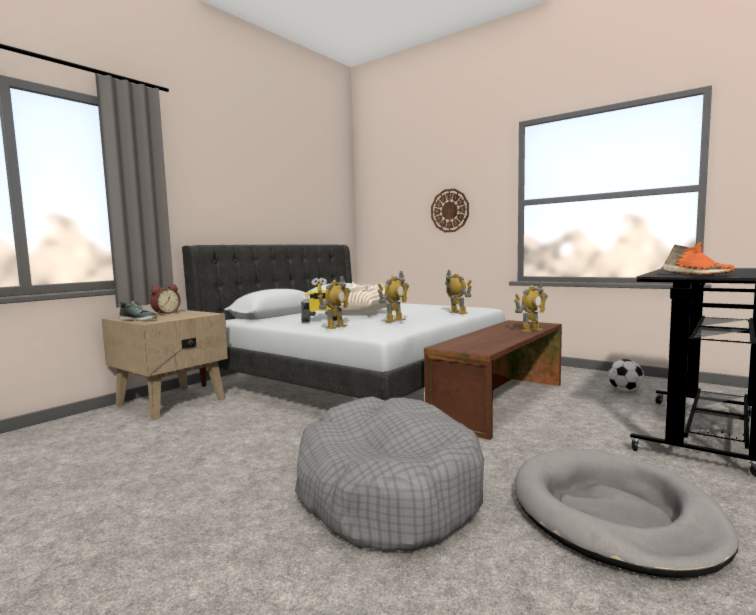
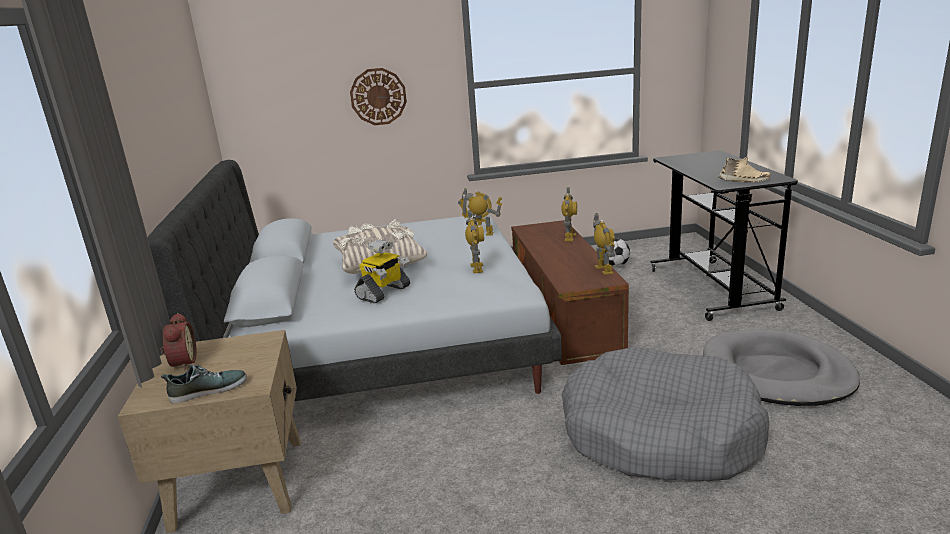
camera: 45 degrees left, 15 degrees up
(336, 327) = (443, 298): toy robot -> toy robot (604, 269)
(695, 275) = (744, 181): orange shoe -> beige shoe

